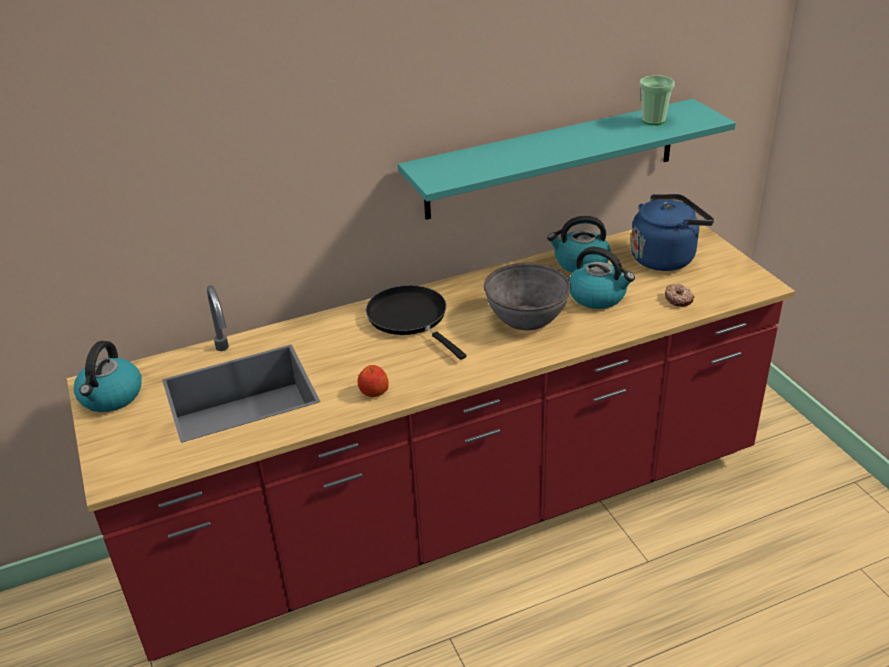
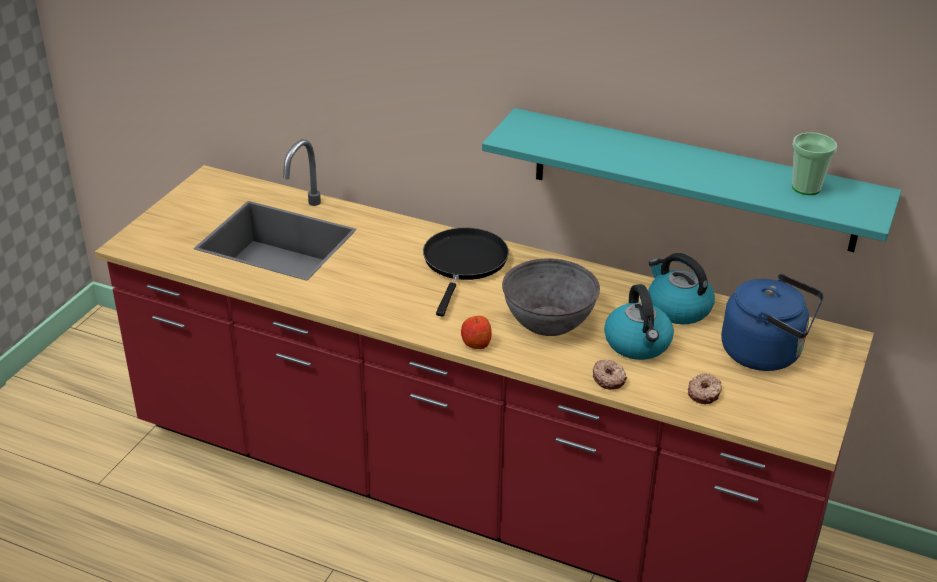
camera: 45 degrees right, 0 degrees up
(111, 397) = (205, 193): kettle -> none
(373, 391) = (348, 297): apple -> apple (476, 343)
(620, 326) = (609, 379): none -> donut

